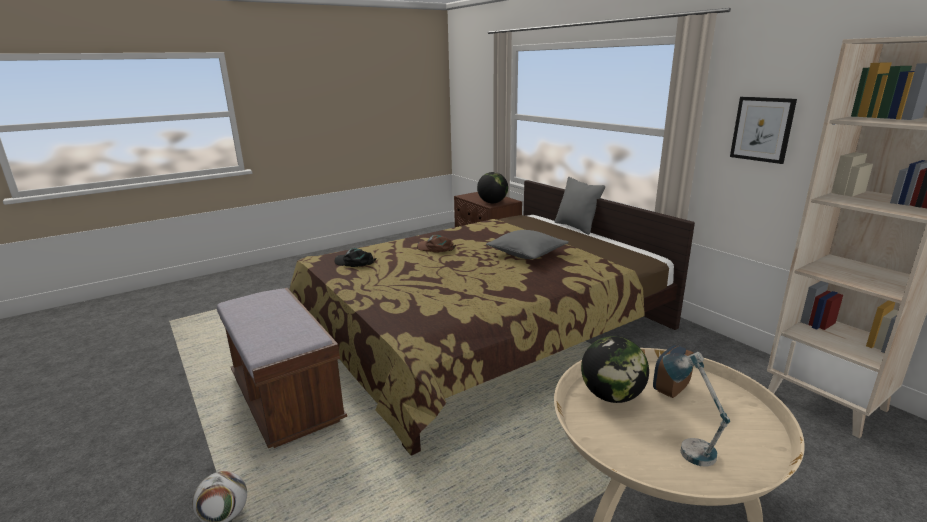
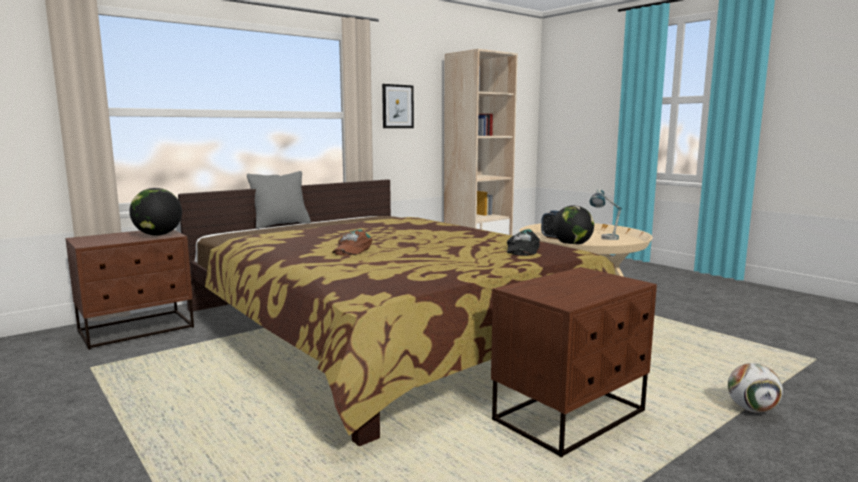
camera: 95 degrees left, 10 degrees down
(286, 400) = (571, 416): brown bench -> brown nightstand
(355, 262) = (399, 274): black cap -> black cap (522, 250)
(526, 253) = (378, 229): grey pillow -> none

